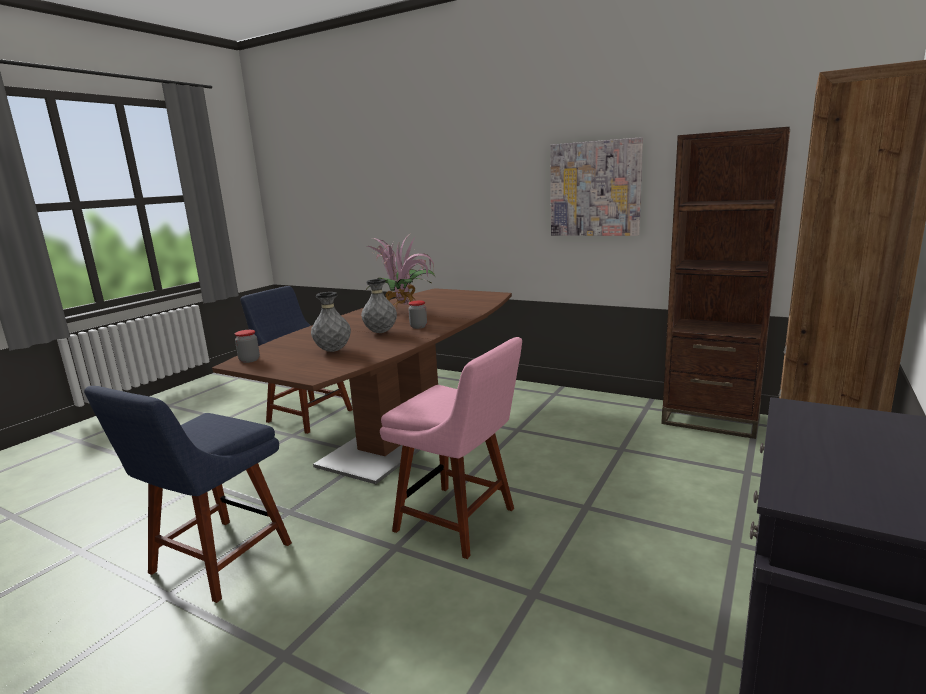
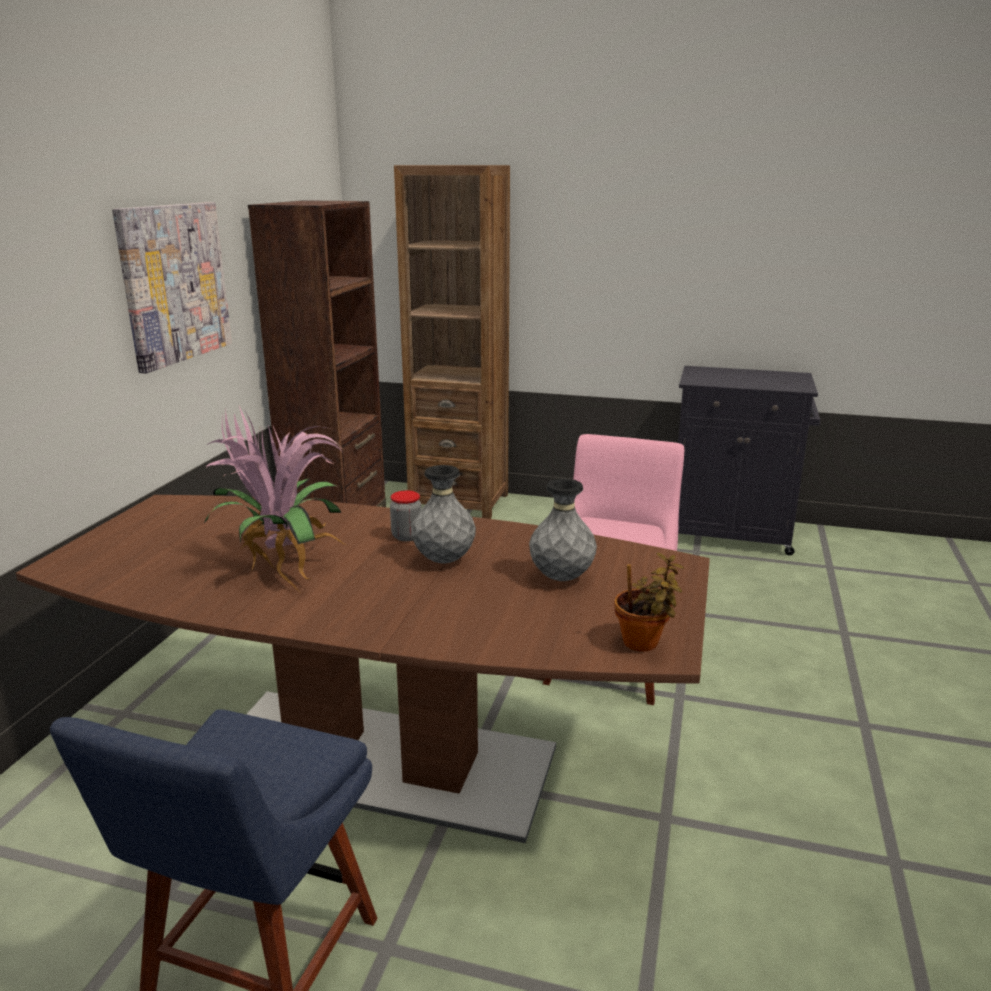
camera: 105 degrees left, 5 degrees up
(215, 562) = (811, 846): blue chair -> none
(249, 360) = (644, 644): jar -> potted plant

